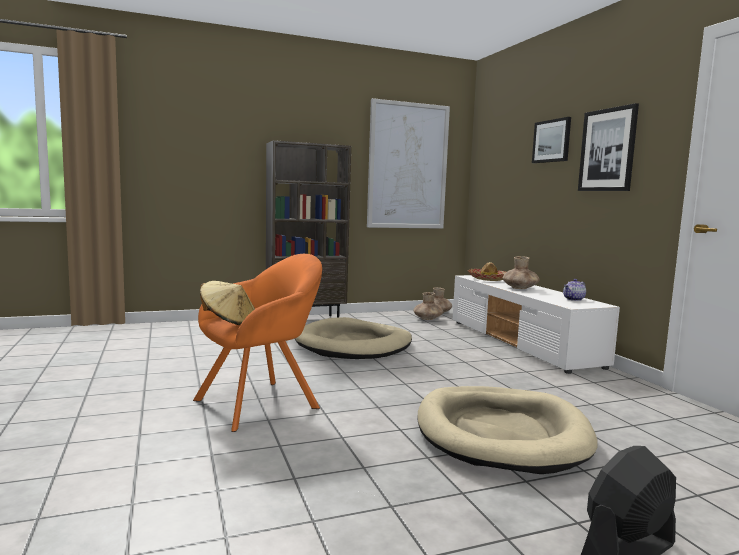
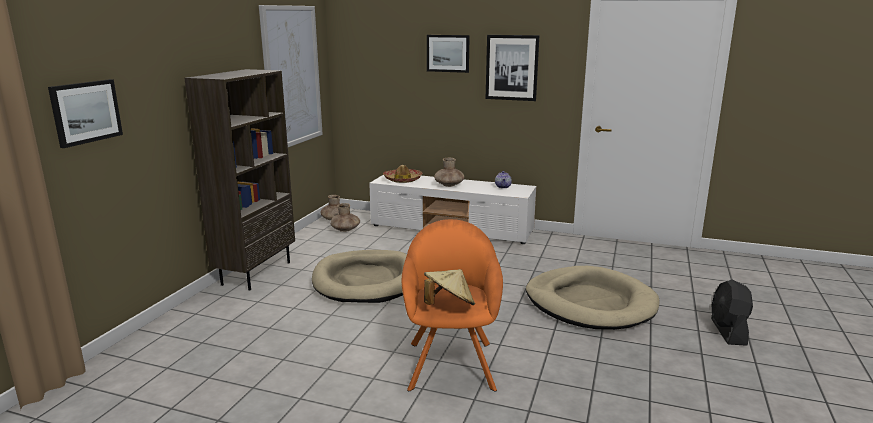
camera: 50 degrees left, 10 degrees up
(173, 152) = (86, 112): none -> picture

